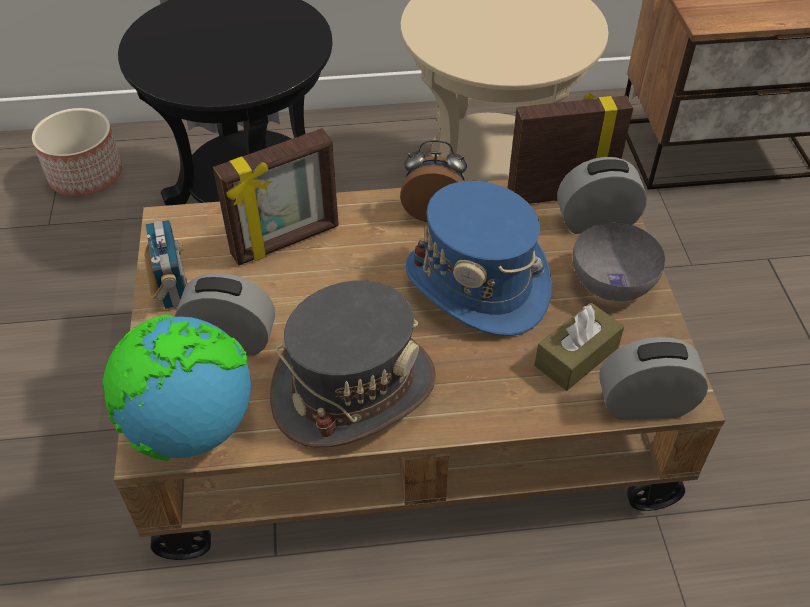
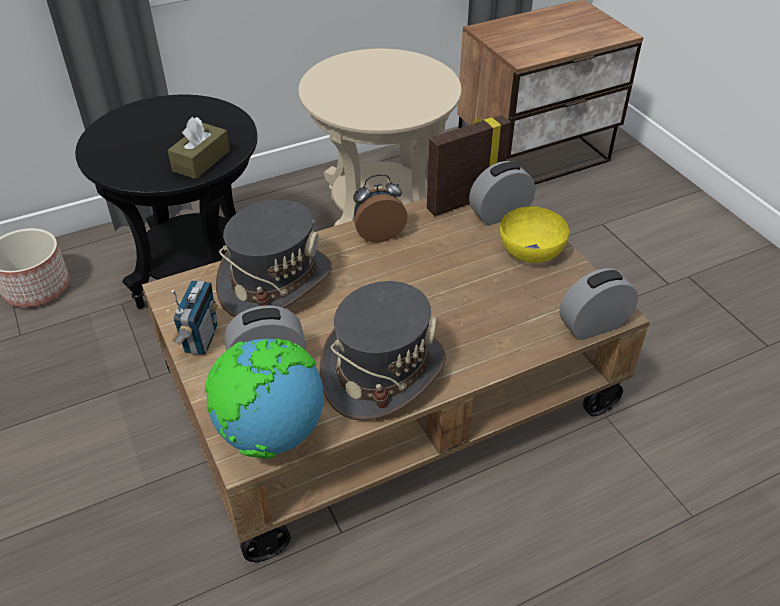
camera: 20 degrees left, 5 degrees down
(172, 290) = (200, 339): radio -> radio turned 45 degrees clockwise
(286, 242) = (275, 282): picture frame -> grey hat
(477, 283) = (437, 276): blue hat -> none
(576, 357) = (531, 307): brown tissue box -> brown tissue box (201, 161)
(611, 280) = (530, 250): grey bowl -> yellow bowl

